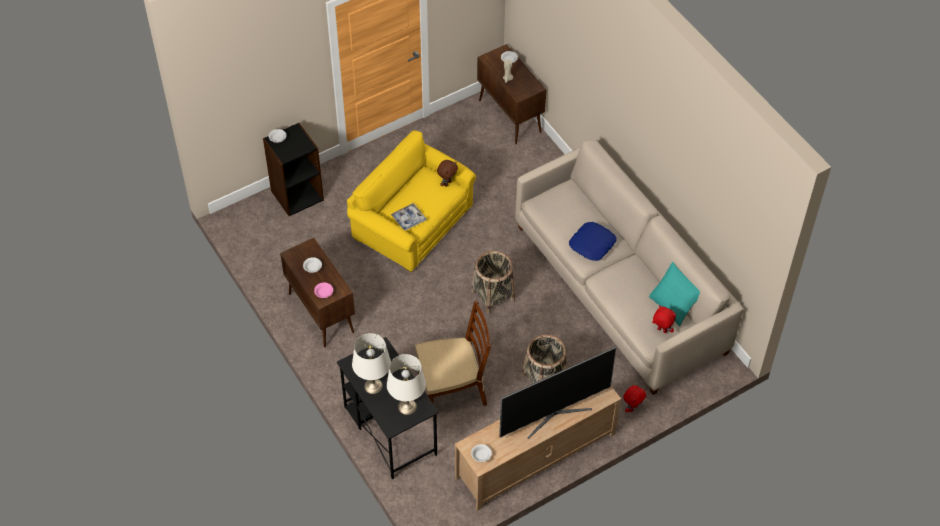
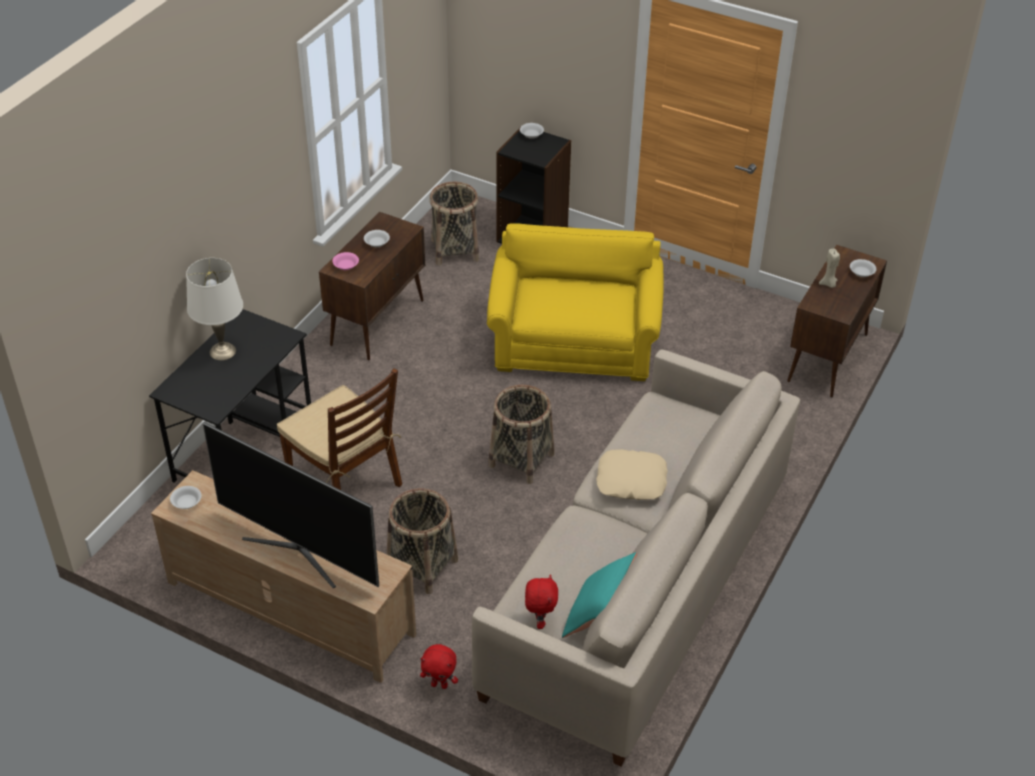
camera: 60 degrees right, 10 degrees down
(280, 241) = (455, 250): none -> basket
(407, 406) = (209, 393): white table lamp -> none
(409, 219) = (534, 303): tray -> none
(447, 183) = (622, 314): brown plush toy -> none
(592, 244) = (631, 481): blue pillow -> beige pillow

